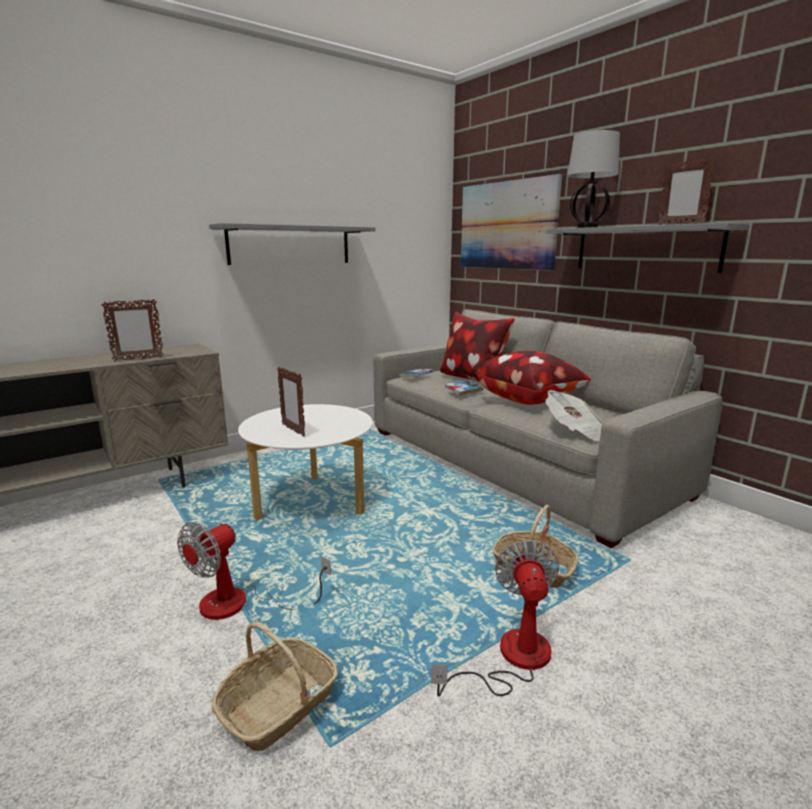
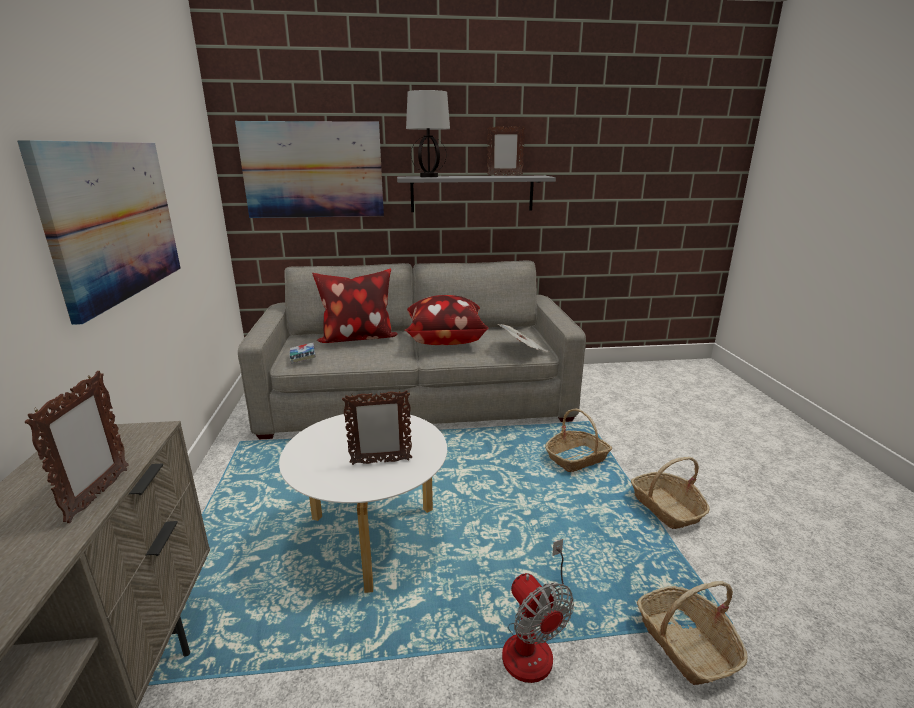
camera: 60 degrees left, 5 degrees up
(290, 245) = (114, 220): grey shelf -> picture
(464, 391) = (387, 352): book -> none
(511, 659) = (666, 508): fan -> basket

